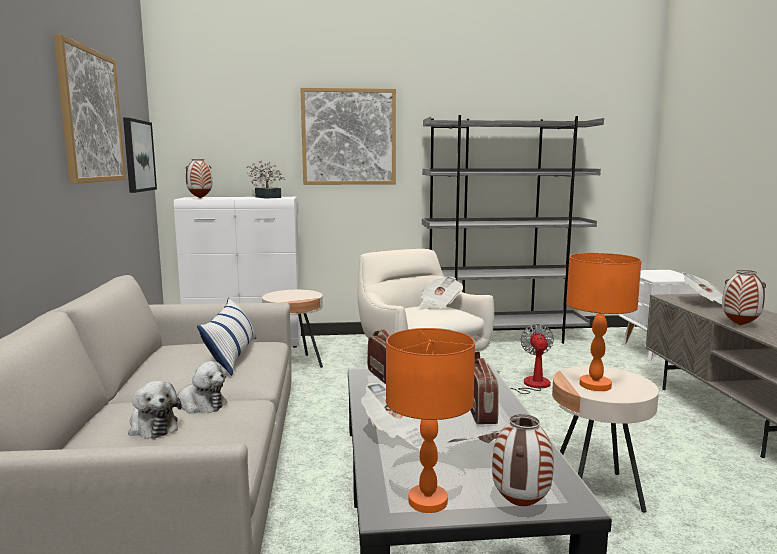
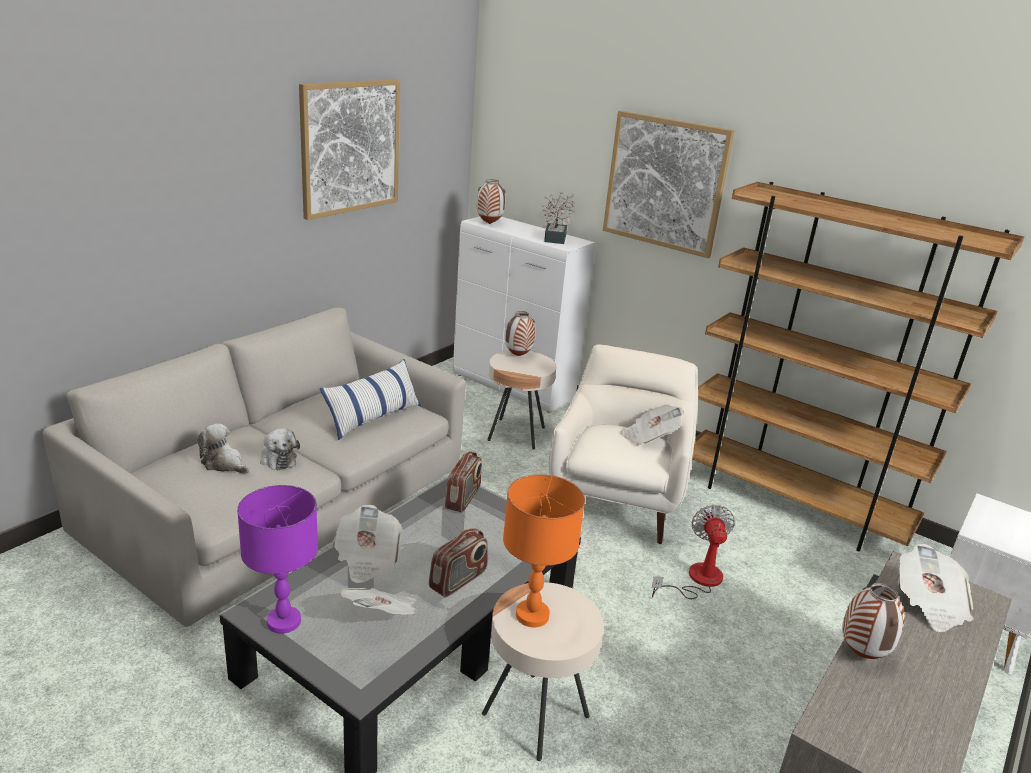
camera: 40 degrees right, 15 degrees up
(138, 156) = (436, 169): picture -> none
(152, 426) = (224, 463): plush toy -> plush toy turned 120 degrees clockwise
(427, 501) = (284, 621): orange table lamp -> purple table lamp
(503, 338) = (791, 505): grey bookcase -> brown bookcase
(521, 506) = (324, 667): vase -> vase (518, 356)
(529, 385) = (696, 580): fan -> fan turned 45 degrees counterclockwise

